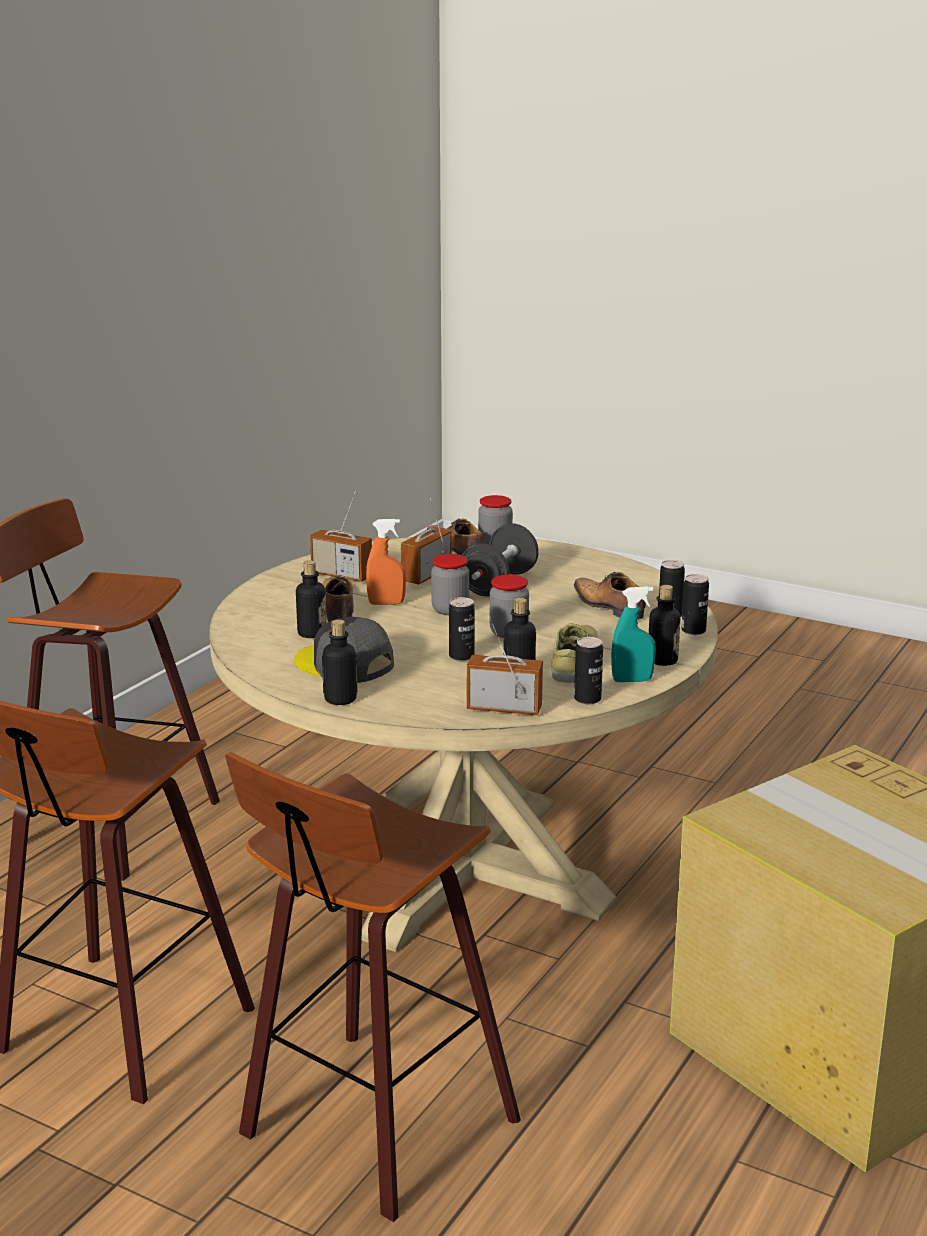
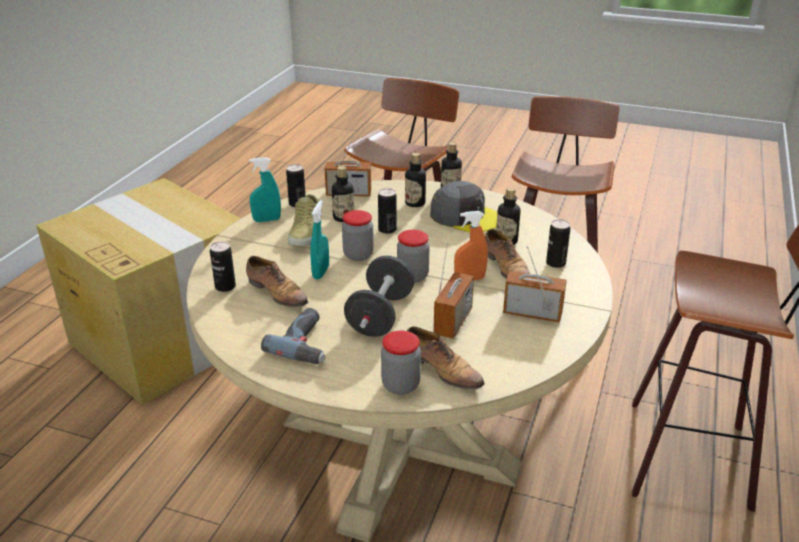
camera: 170 degrees right, 10 degrees up
(558, 620) = (321, 272): none -> turquoise spray bottle
(575, 572) = (307, 343): none -> power drill
(662, 660) = (242, 238): bottle -> bottle (415, 203)
(693, 631) = (210, 270): can -> can (555, 263)

